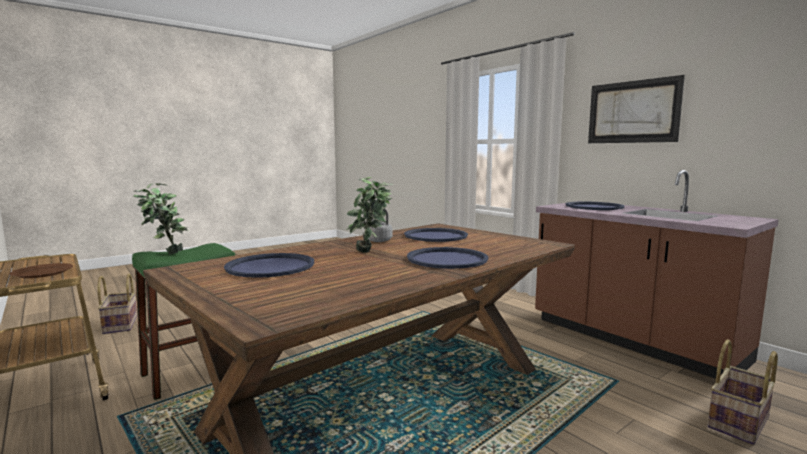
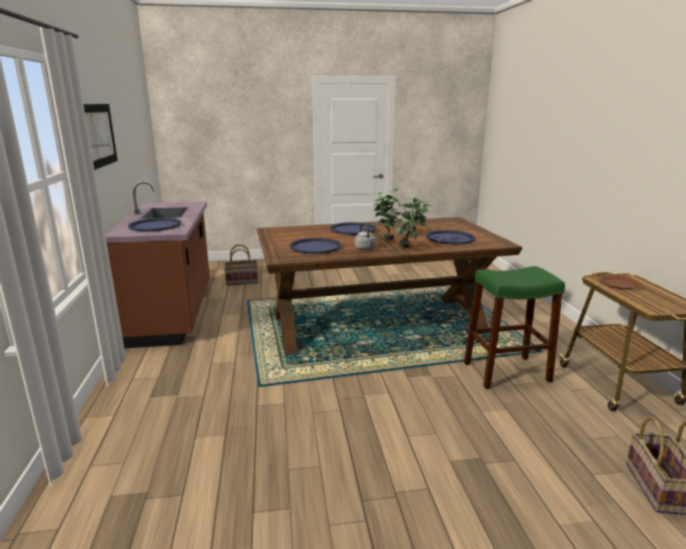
camera: 150 degrees left, 10 degrees up
(165, 254) = (532, 274): potted plant -> potted plant (411, 247)

